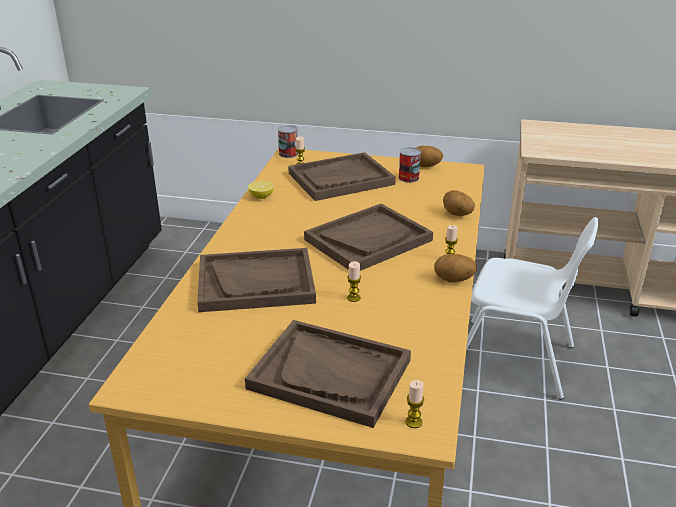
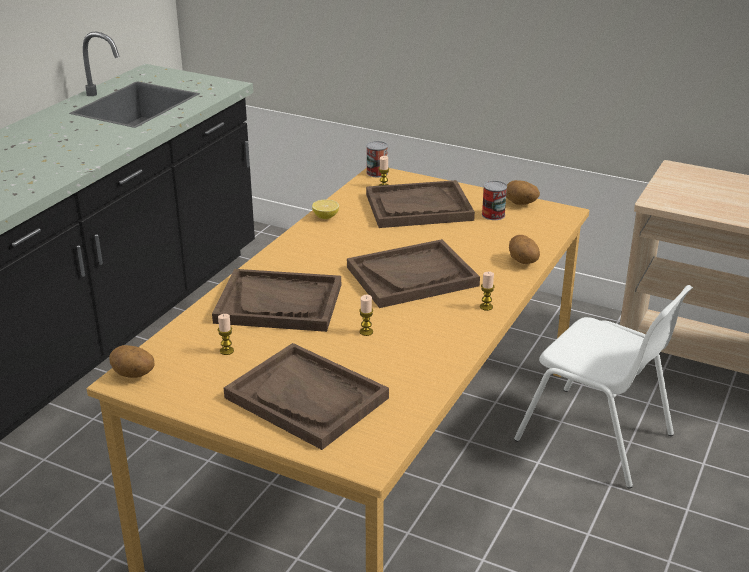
camera: 15 degrees right, 0 degrees up
(413, 422) = (361, 451): candle -> candle (226, 351)
(454, 280) = (477, 329): potato -> potato (133, 375)

